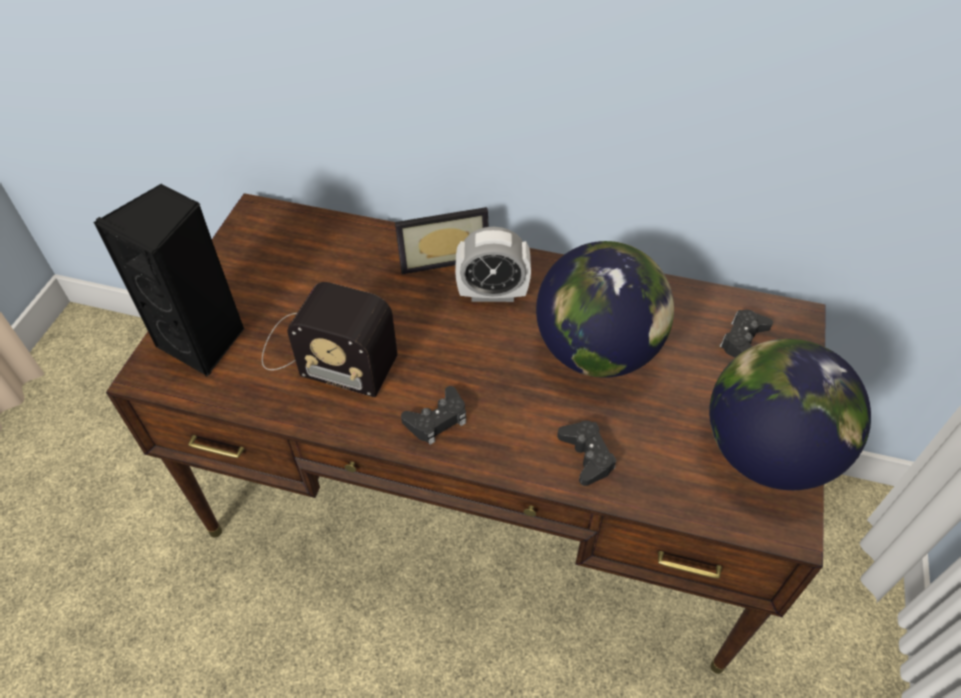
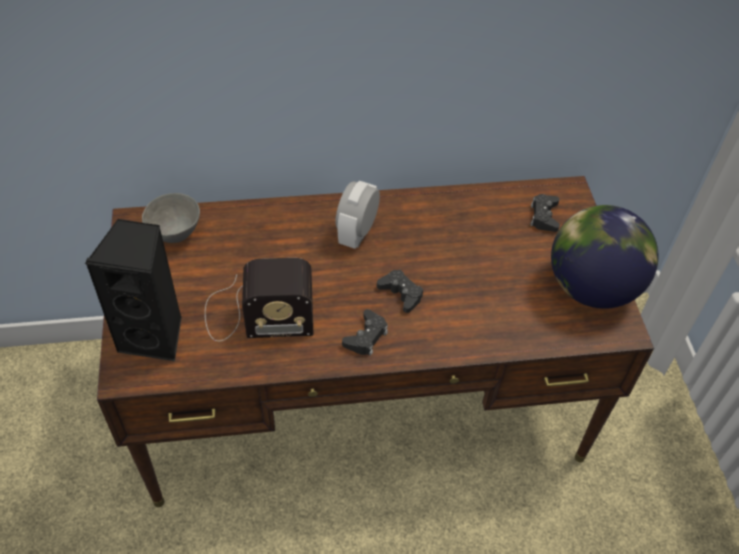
camera: 25 degrees left, 0 degrees up
(290, 238) = (175, 235): none -> grey bowl
(442, 255) = (304, 215): picture frame -> none
(492, 293) = (357, 233): alarm clock -> alarm clock turned 135 degrees clockwise
(587, 455) = (480, 327): black game controller -> black game controller (401, 294)
(597, 351) = (452, 254): globe -> none

